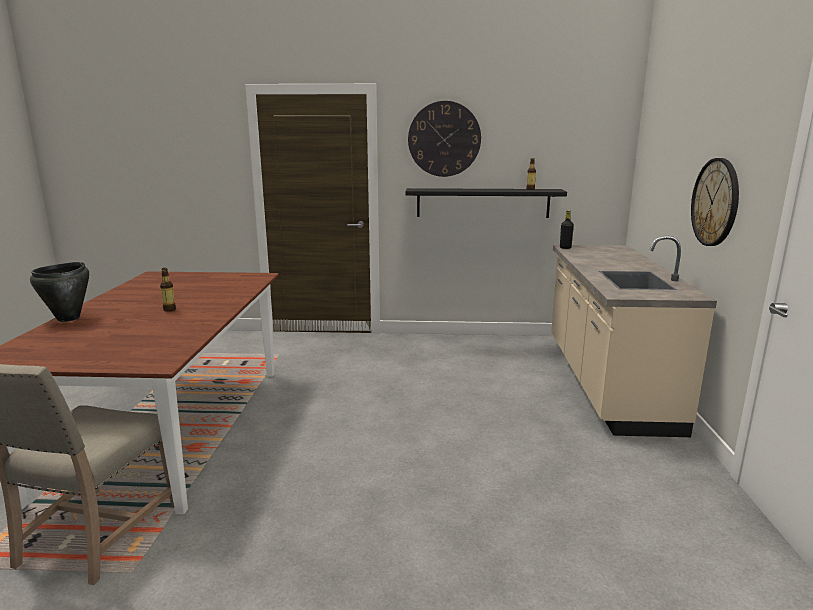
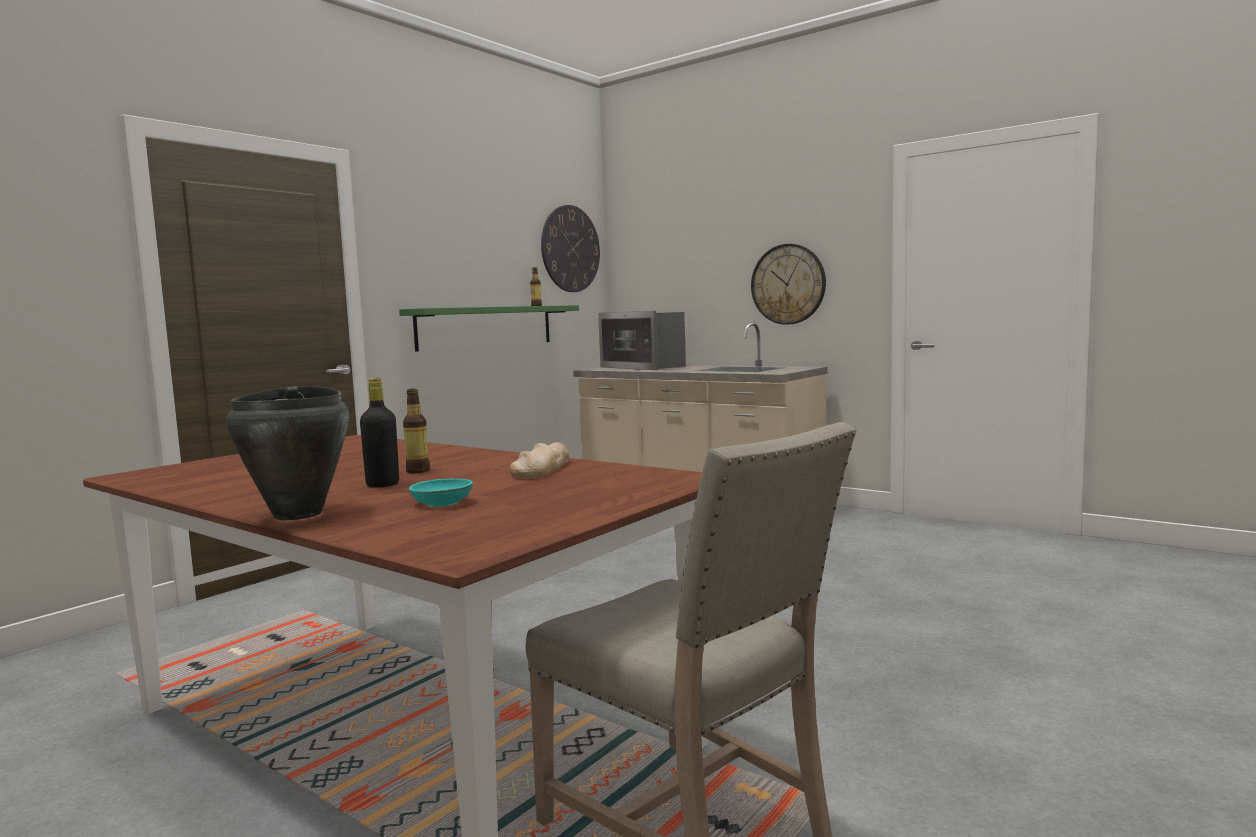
camera: 55 degrees left, 10 degrees down
(90, 333) = (441, 503): none -> turquoise bowl
(183, 328) = (541, 468): none -> bread
(444, 139) = (438, 239): wall clock -> wall clock (570, 249)
(483, 203) = (486, 327): black shelf -> green shelf
(565, 248) = (595, 369): black bottle -> black bottle (382, 485)
(606, 254) = (645, 367): none -> microwave

